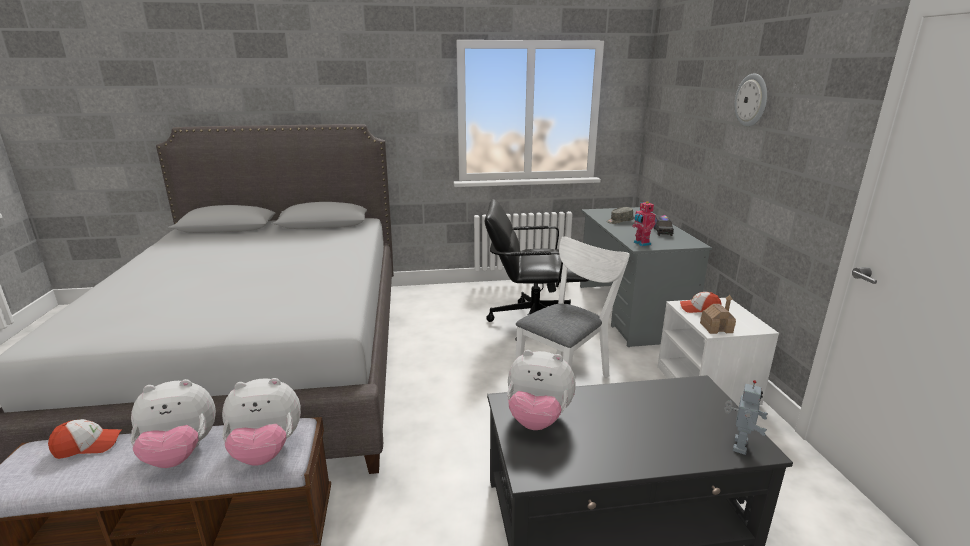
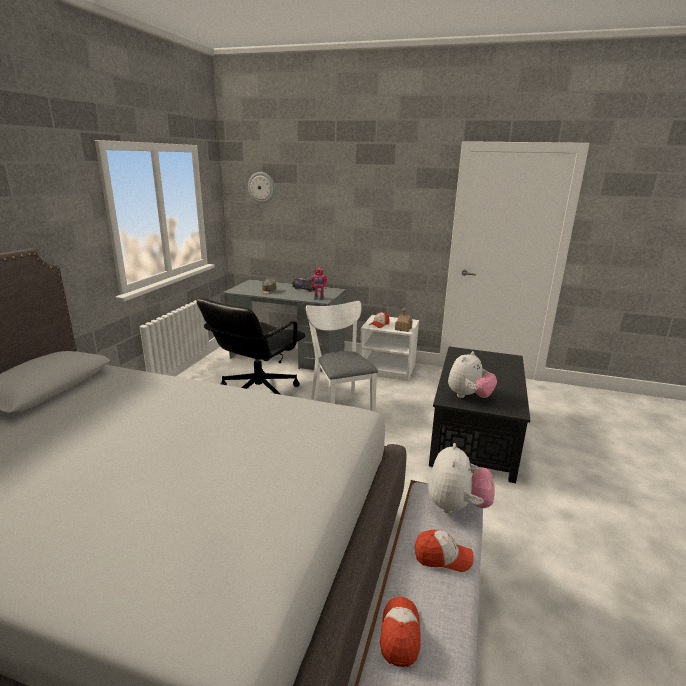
camera: 65 degrees left, 0 degrees up
(180, 454) = (442, 557): plush toy -> cap
(738, 445) = (508, 360): toy robot -> none
(752, 100) = (358, 191): wall clock -> wall clock (262, 187)

